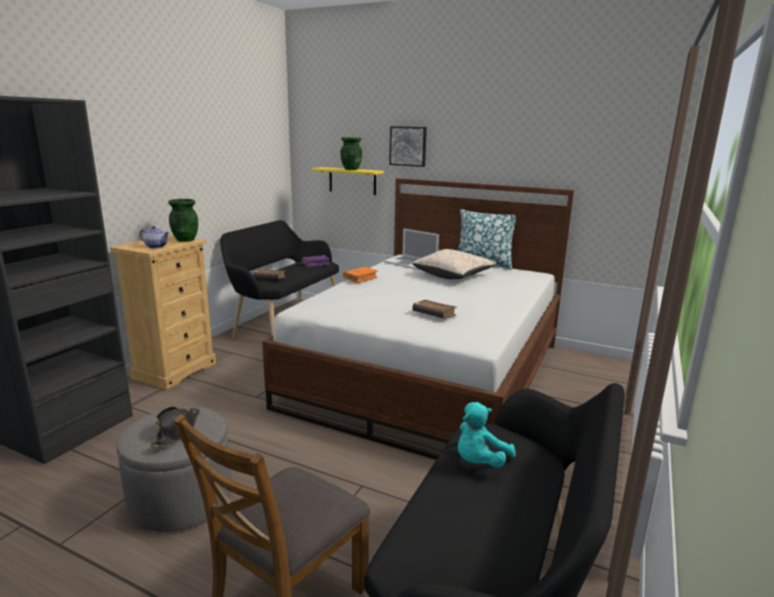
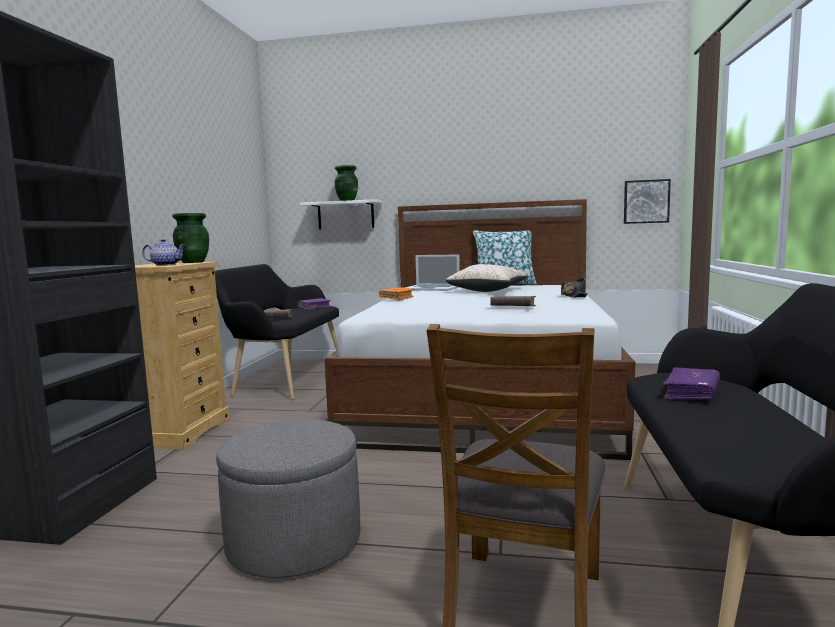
camera: 15 degrees left, 10 degrees down
(177, 431) = (296, 438): black hat -> black hat (573, 296)
(352, 181) = (345, 215): yellow shelf -> white shelf
(408, 146) = (408, 172): picture -> picture (646, 201)
(479, 462) = (691, 393): turquoise plush toy -> purple book

